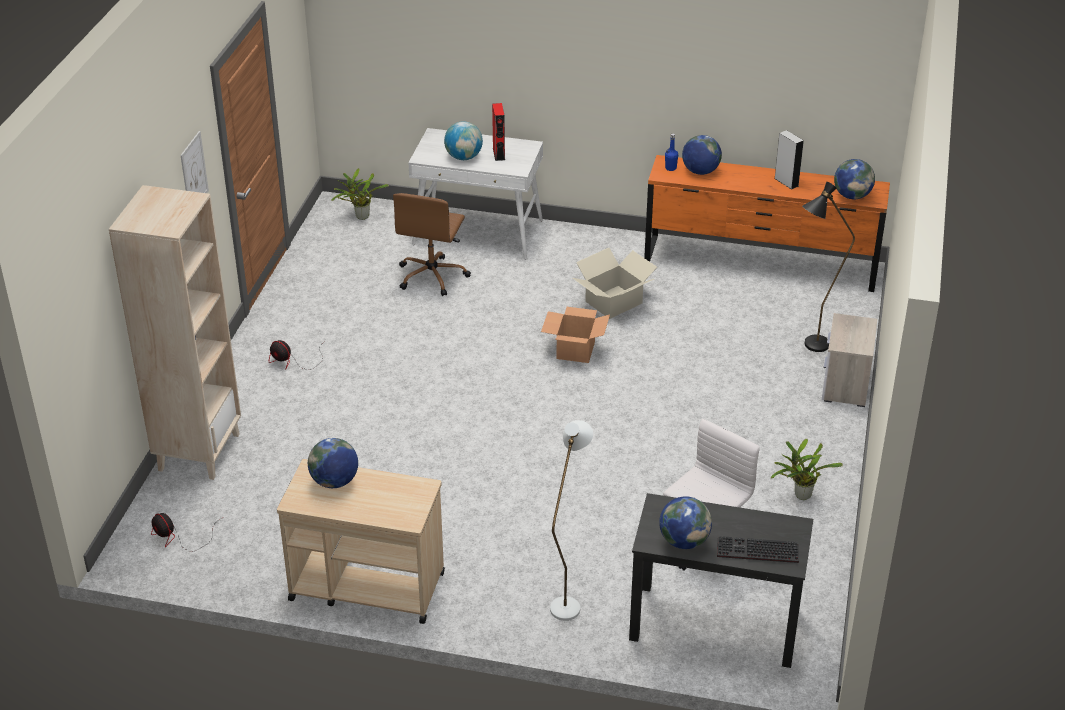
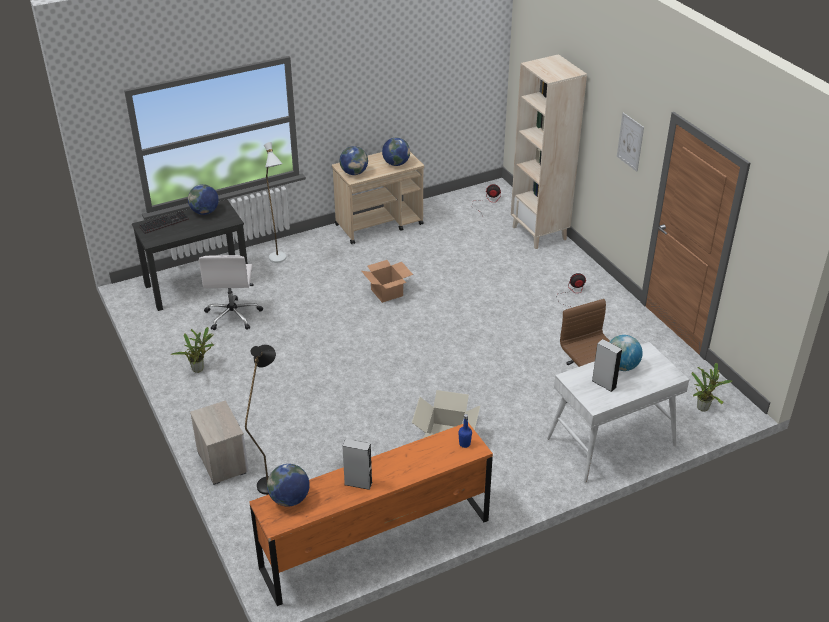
camera: 140 degrees right, 0 degrees up
(498, 154) = (604, 384): red speaker -> grey speaker
(576, 351) = (426, 387): cardboard box -> cardboard box (386, 292)
(700, 171) = (438, 454): globe -> globe (354, 173)

